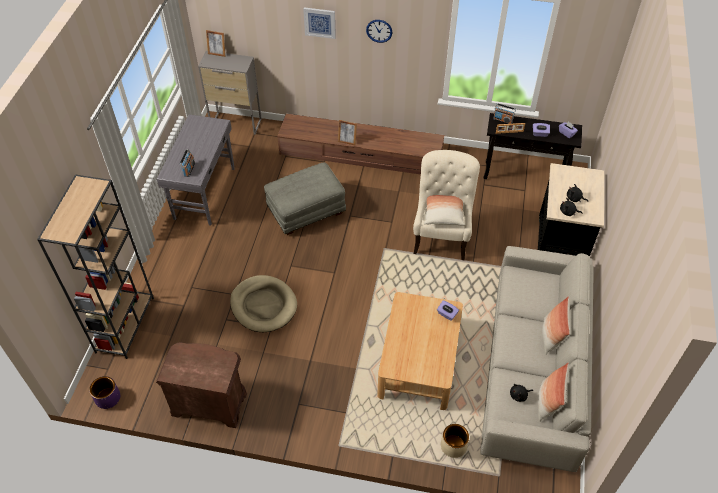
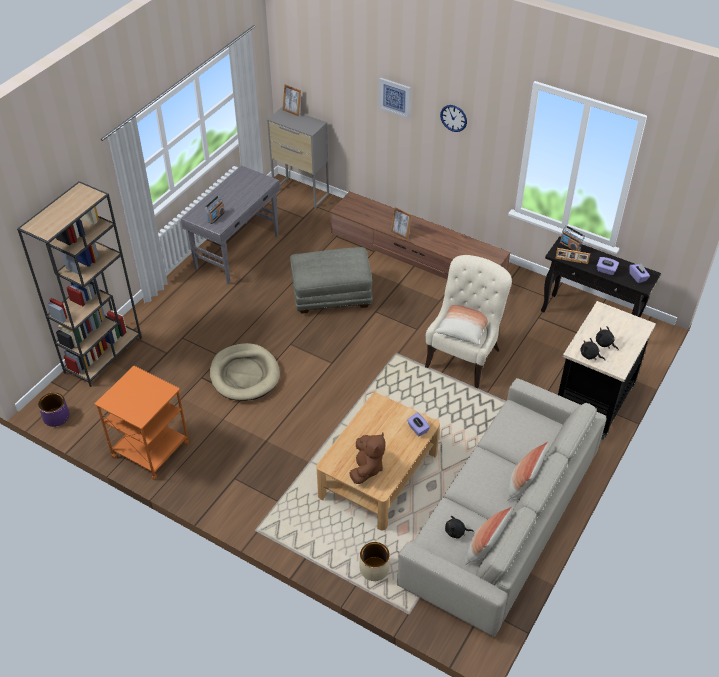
camera: 20 degrees right, 5 degrees down
(210, 401) = (150, 449): brown nightstand -> orange cart
(421, 362) = (366, 468): none -> brown plush toy

